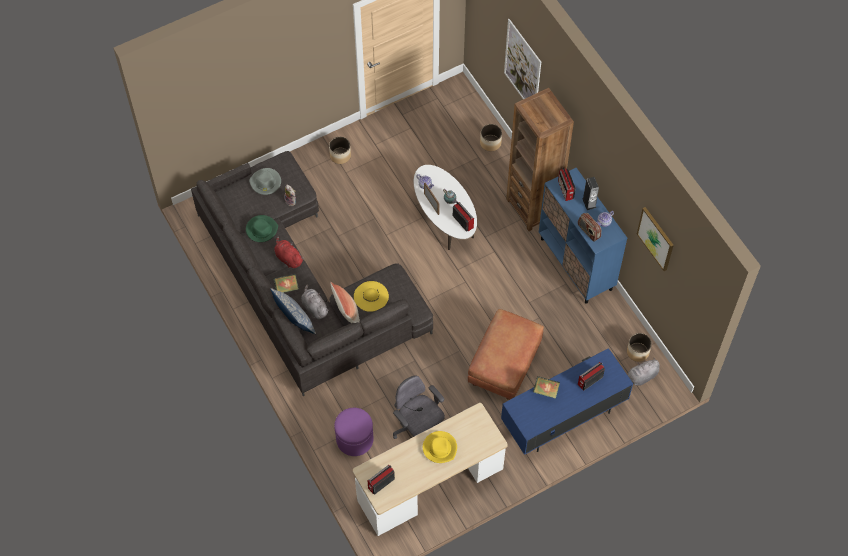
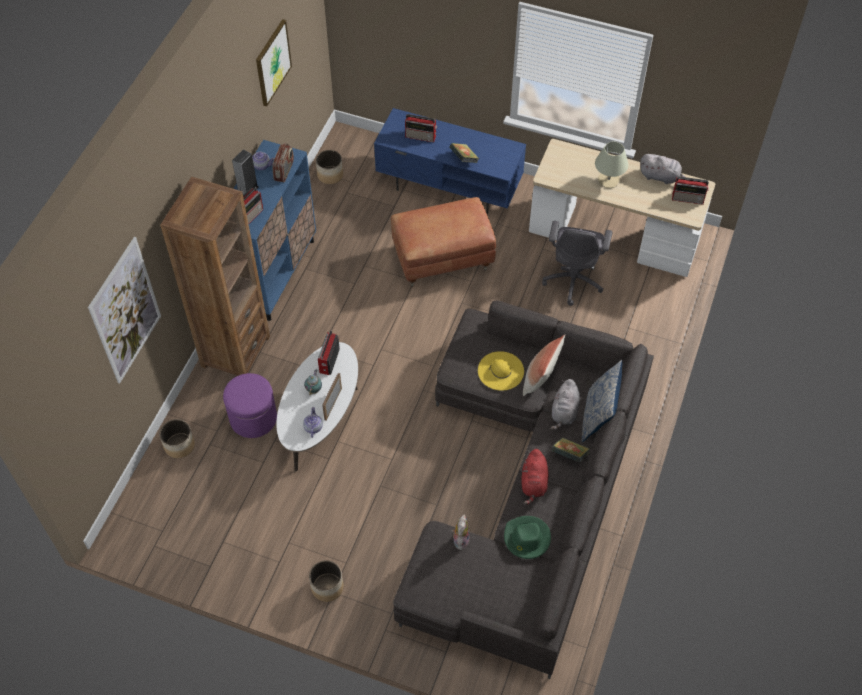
camera: 130 degrees left, 5 degrees down
(265, 182) = (463, 587): grey hat -> none
(354, 439) = (636, 320): purple ottoman -> purple ottoman (253, 418)
(440, 448) = (608, 180): yellow hat -> beige table lamp
(641, 377) = (354, 159): grey plush toy -> grey plush toy (661, 177)

